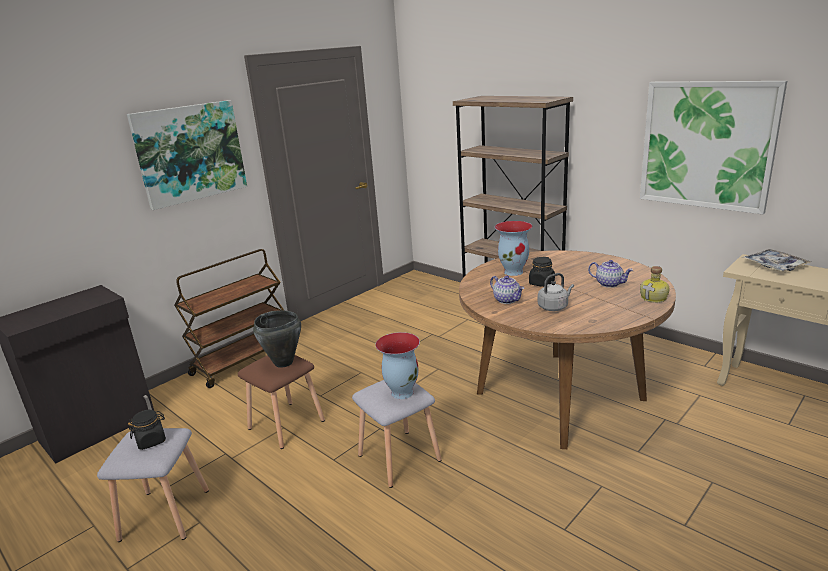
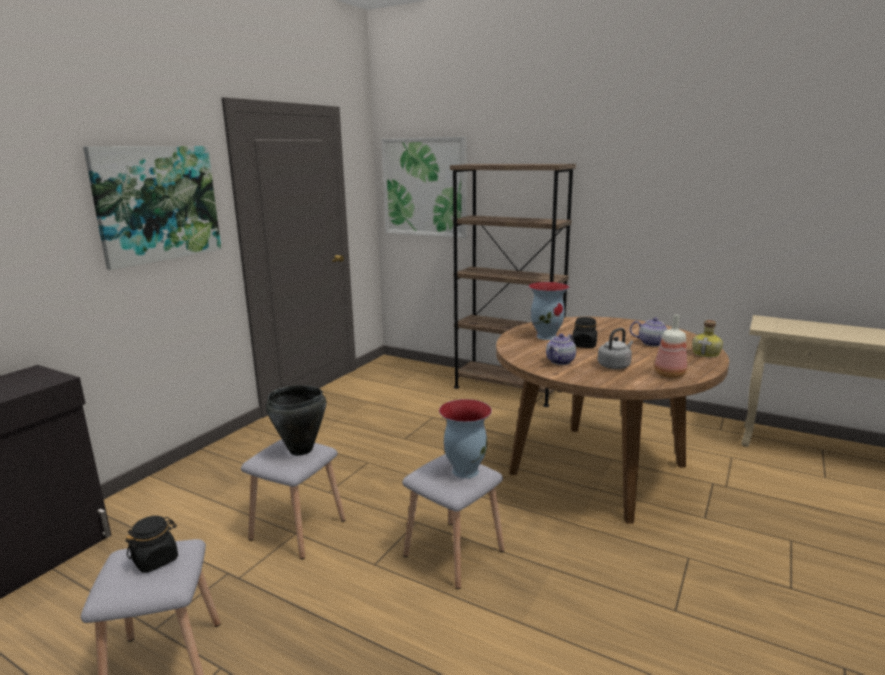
camera: 15 degrees left, 5 degrees down
(242, 361) = (213, 461): brown cart -> none
(286, 425) = (297, 530): brown stool -> grey stool
(507, 300) = (561, 362): teapot -> teapot turned 90 degrees clockwise
(598, 320) = (669, 375): none -> bottle
(707, 145) = (714, 210): picture -> picture (425, 187)
(774, 265) = (790, 323): tray -> none

